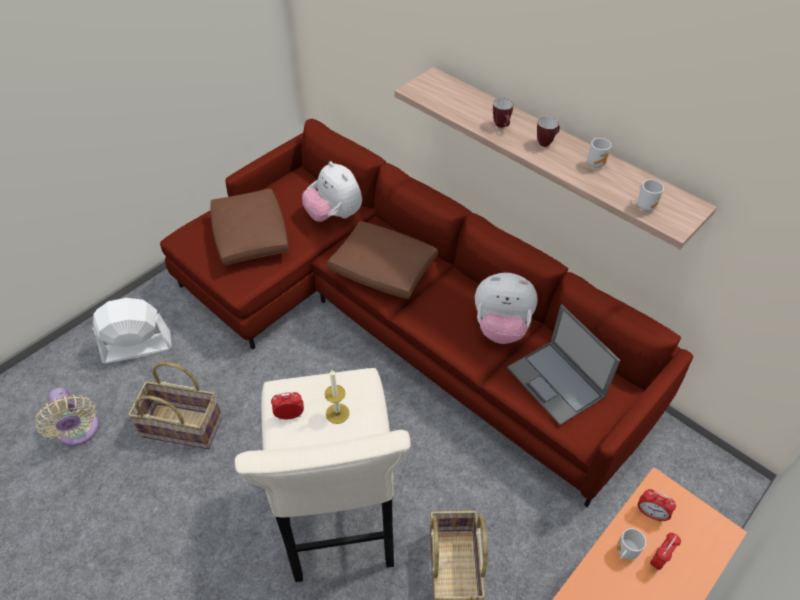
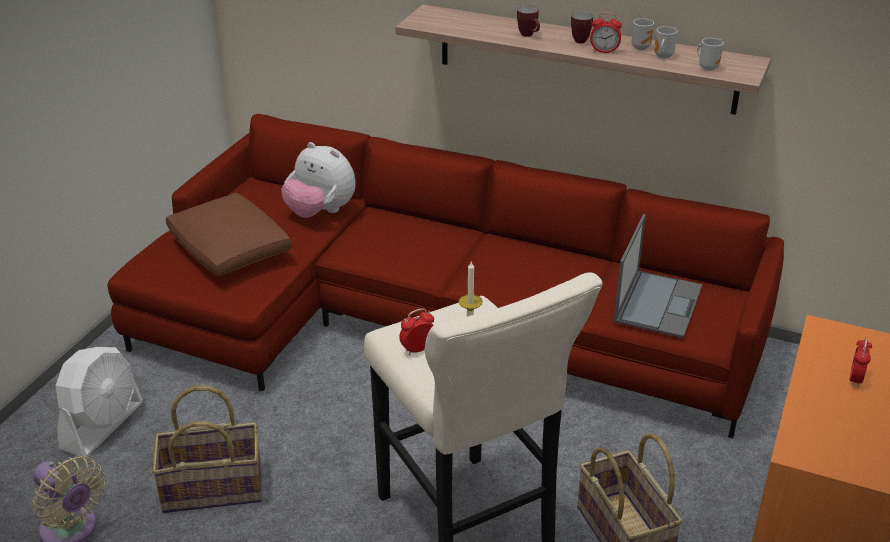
camera: 20 degrees left, 15 degrees down
(137, 347) = (103, 425): white fan -> white fan turned 150 degrees clockwise
(384, 269) = (409, 249): brown pillow -> none
(501, 327) = (571, 271): plush toy -> none
(557, 383) = (658, 303): laptop -> laptop turned 105 degrees counterclockwise
(624, 552) = (820, 382): mug -> mug (662, 56)
(650, 514) = (826, 348): alarm clock -> alarm clock (604, 51)

